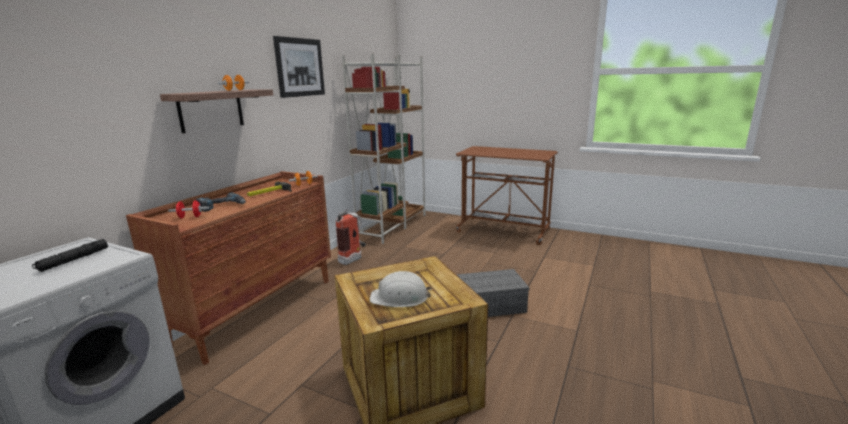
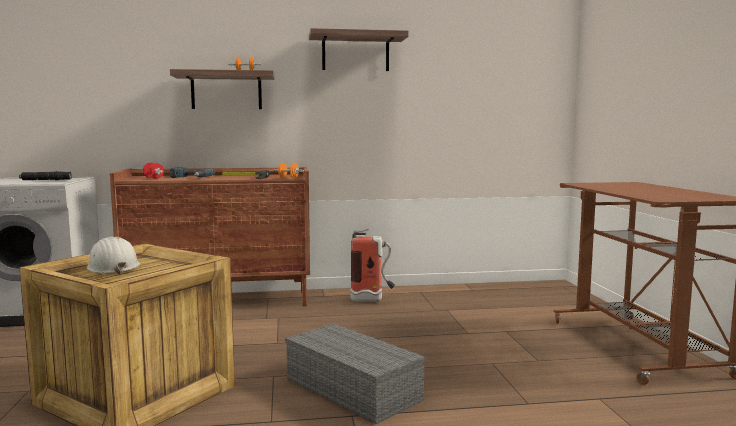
camera: 55 degrees right, 10 degrees down
(300, 67) = (355, 53): picture -> shelf
(393, 226) = (494, 290): brown bookcase -> none

